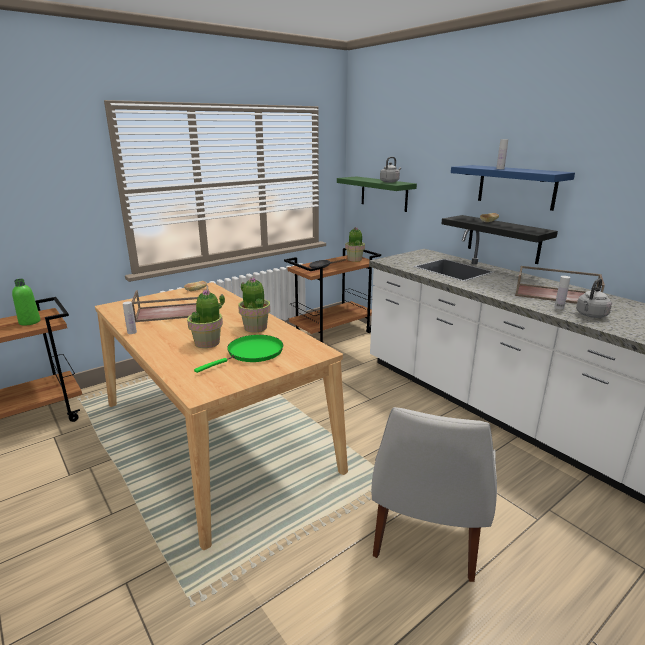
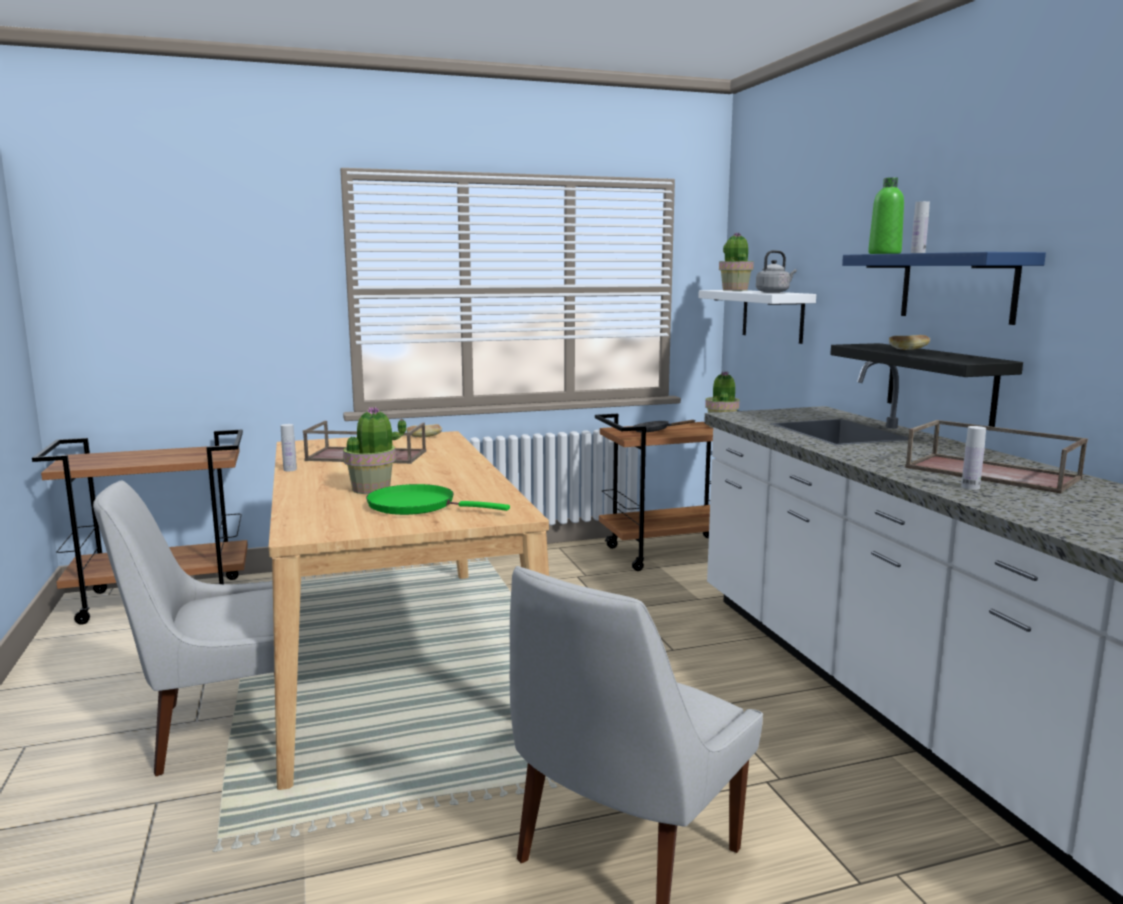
camera: 20 degrees right, 10 degrees down
(29, 322) = (194, 455): green bottle -> green bottle (884, 253)
(132, 516) = (218, 729): none -> white chair
(252, 353) = (417, 506): green frying pan -> green frying pan turned 135 degrees counterclockwise
(255, 327) = (456, 481): potted plant -> potted plant (735, 290)
(384, 193) = (772, 315): green shelf -> white shelf
(590, 315) = (1020, 501): grey kettle -> none

